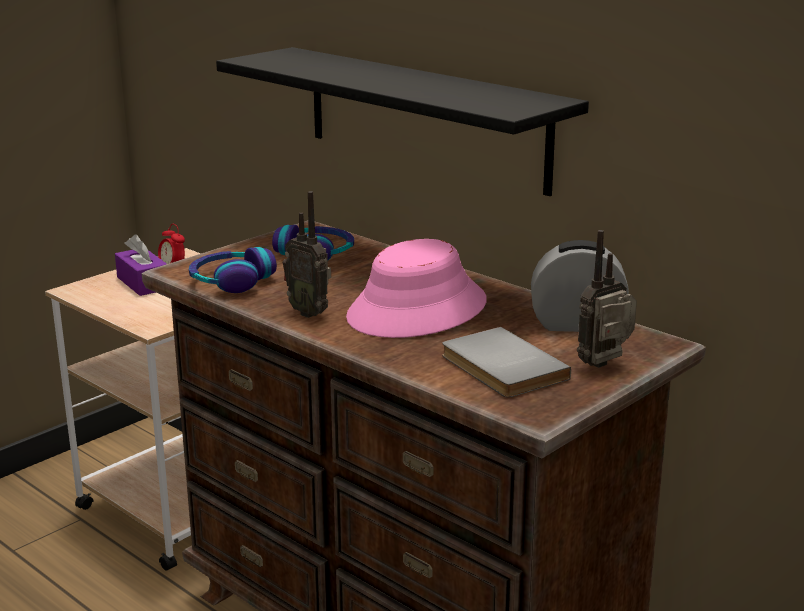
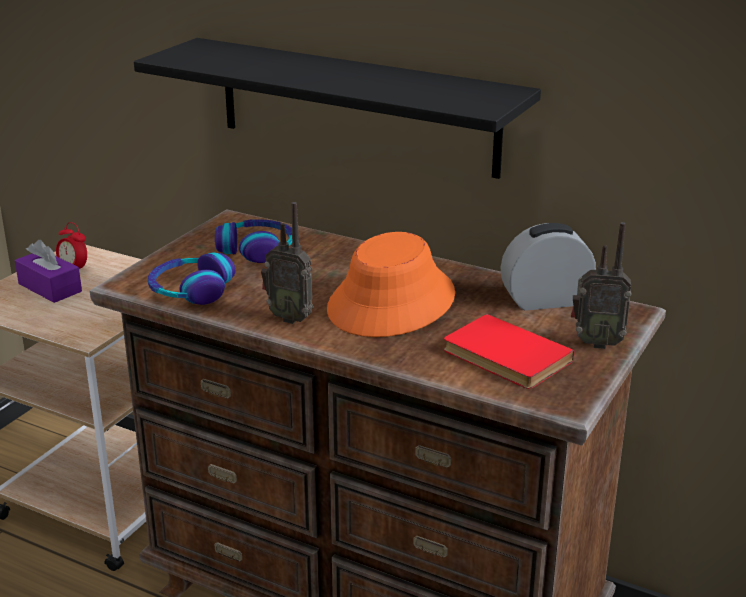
camera: 15 degrees left, 5 degrees up
(417, 310) = (392, 303): pink hat -> orange hat
(500, 368) = (504, 357): grey book -> red book
(606, 366) = (596, 342): radio -> radio turned 120 degrees counterclockwise

